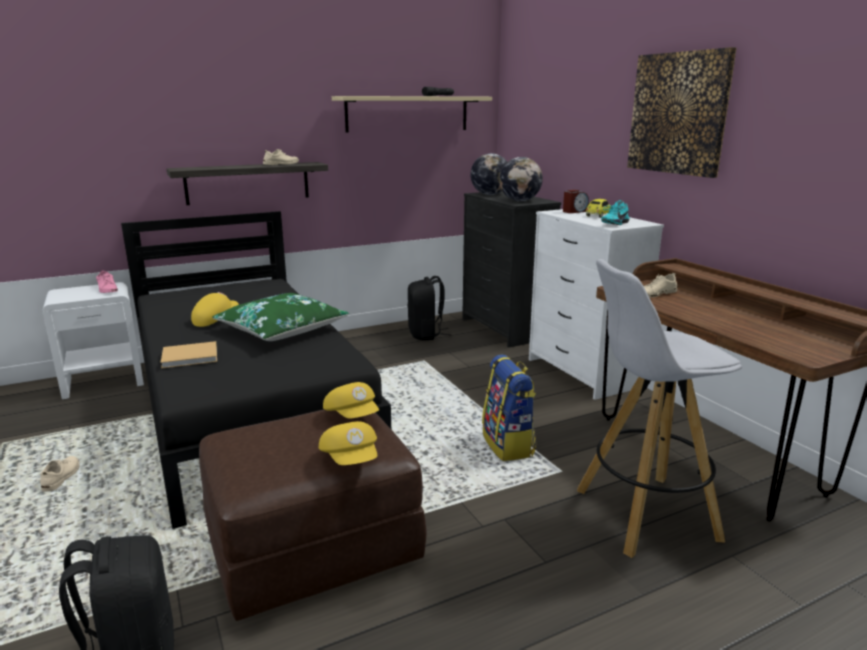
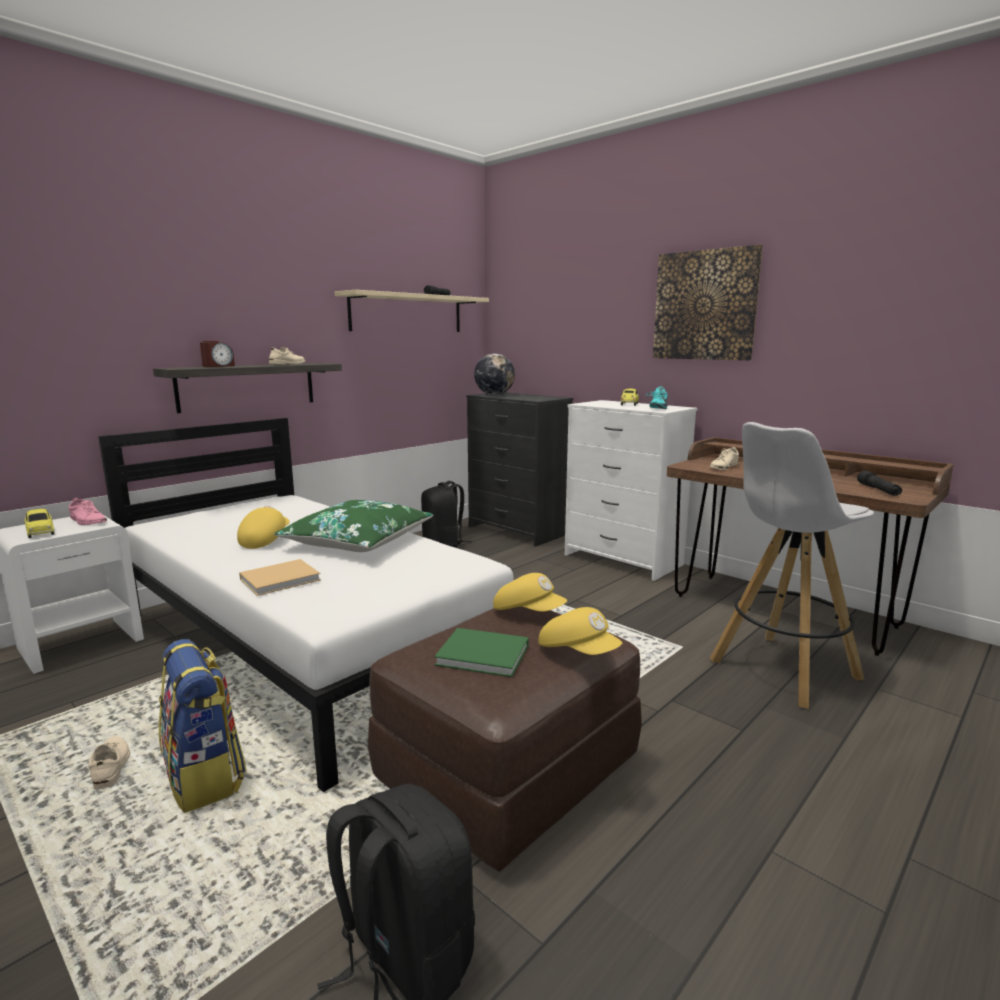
camera: 20 degrees left, 5 degrees down
(71, 295) = (40, 532): none -> toy car
(249, 409) = (307, 644): black bed -> white bed
(276, 448) = (485, 655): none -> green book
(509, 445) = (615, 632): backpack -> backpack (206, 777)
(519, 201) = (534, 398): globe -> none
(574, 211) = (602, 403): alarm clock -> alarm clock (218, 366)
(789, 342) = (878, 490): none -> black flashlight

